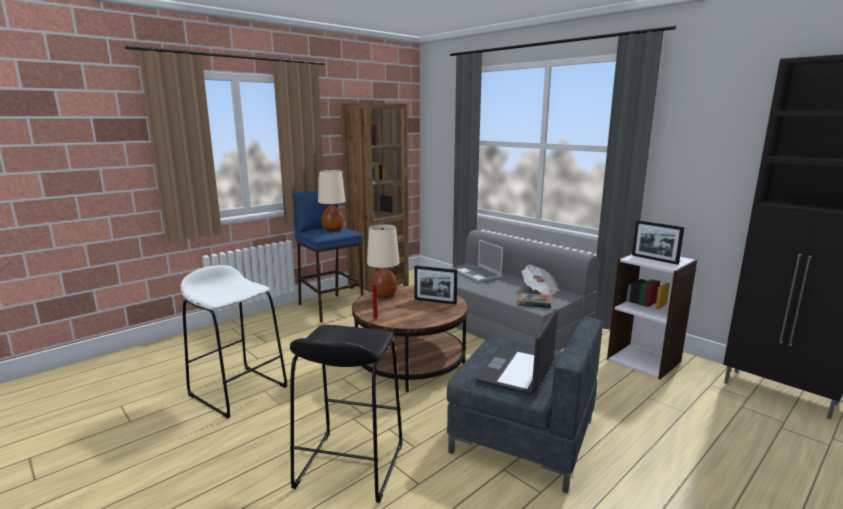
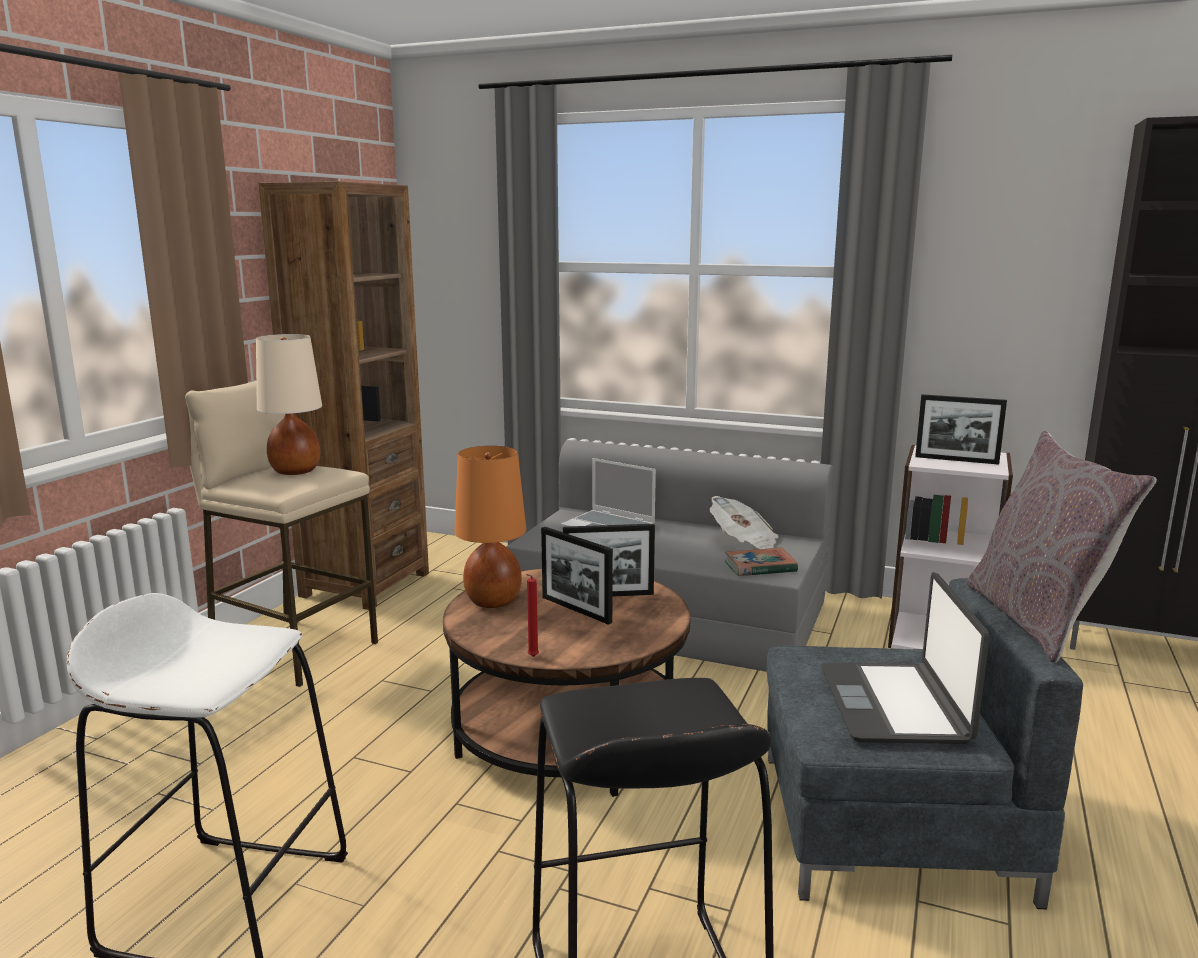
camera: 25 degrees left, 0 degrees up
(330, 307) = (293, 649): blue stool -> beige stool
(384, 295) = (493, 601): beige table lamp -> orange table lamp
(414, 304) = (576, 610): none -> picture frame
(595, 341) = (1037, 620): none -> grey pillow

